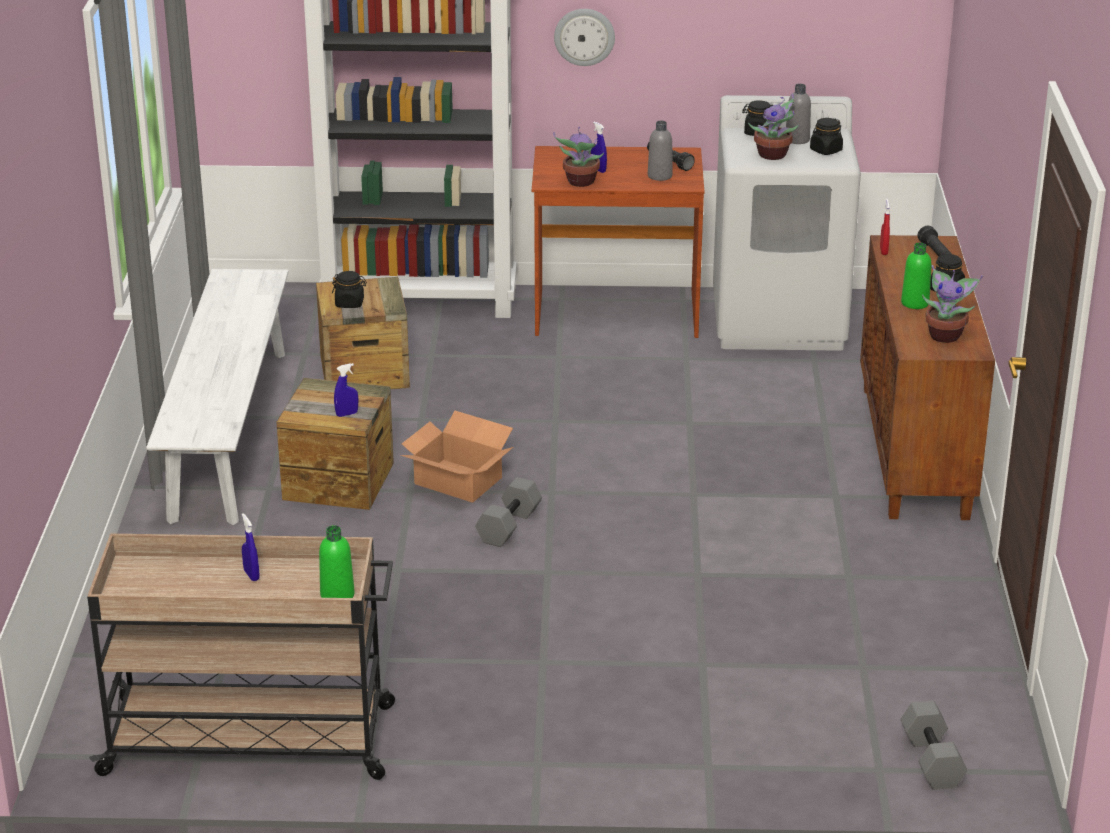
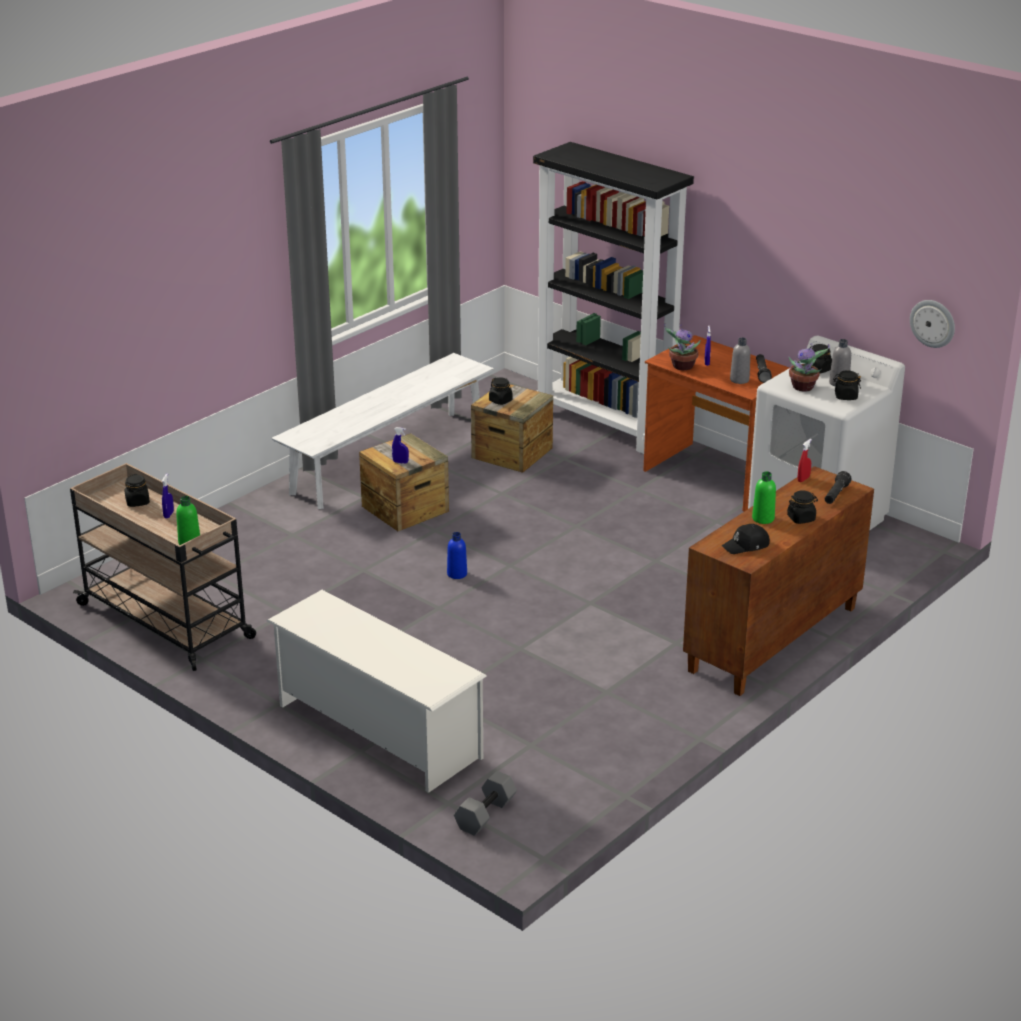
camera: 40 degrees right, 0 degrees up
(183, 578) = (137, 502): none -> black jar
(458, 480) = (469, 536): cardboard box -> none
(509, 527) = (457, 574): grey dumbbell -> blue bottle
(584, 36) = (734, 262): wall clock -> wall clock (933, 323)
(691, 735) = (377, 731): none -> white shoe rack
(946, 335) = (746, 546): potted plant -> black cap

